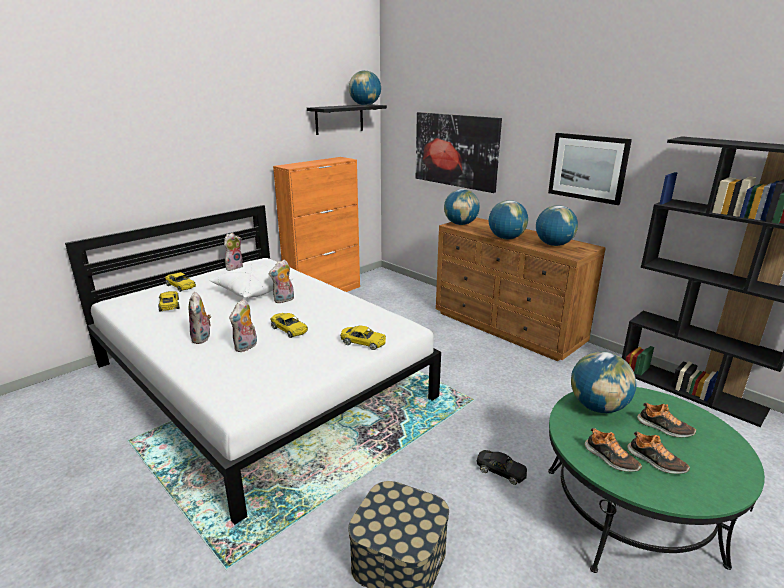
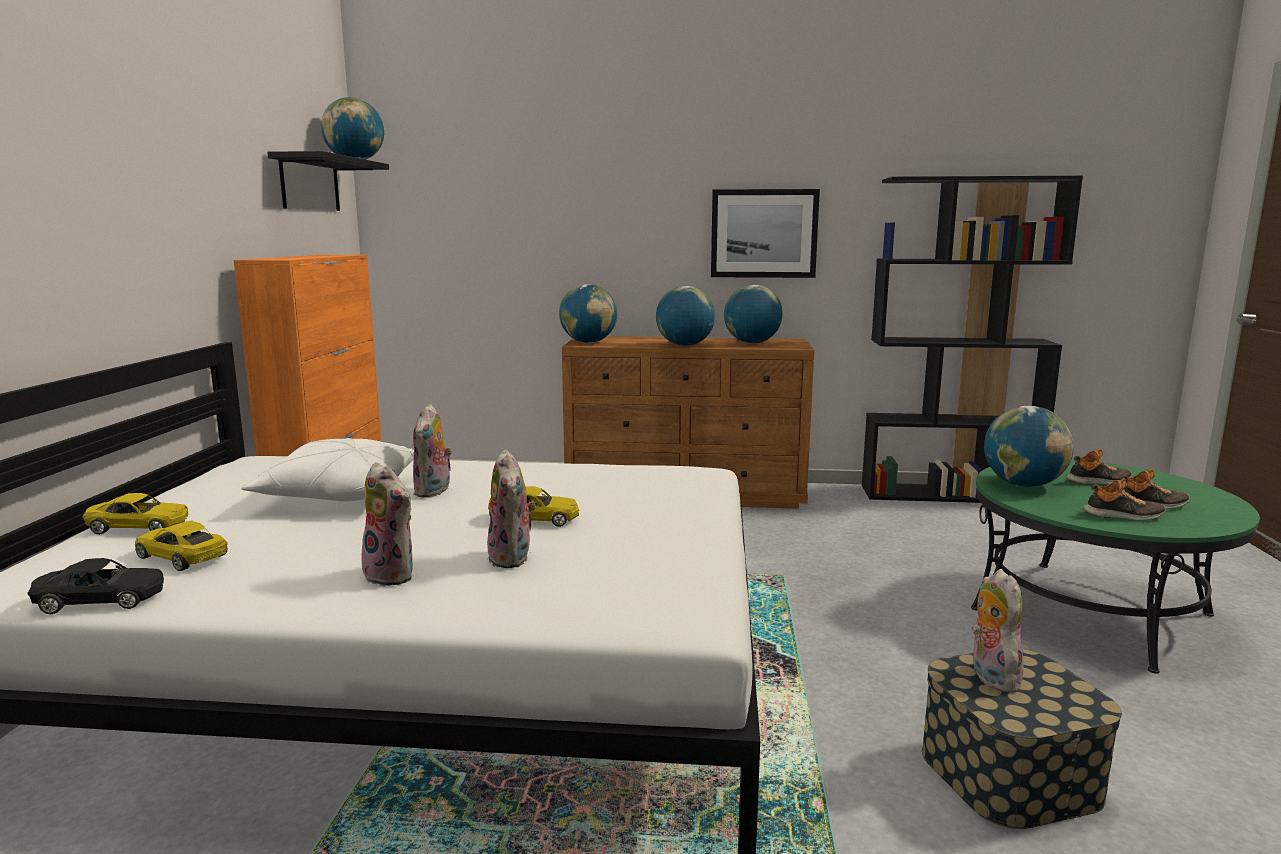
camera: 40 degrees left, 10 degrees down
(234, 267) = (210, 478): plush toy -> plush toy (990, 676)
(363, 342) = (684, 500): yellow toy car -> none
(456, 150) = (534, 234): picture -> none
(501, 471) = (935, 630): black toy car -> black toy car (101, 600)

